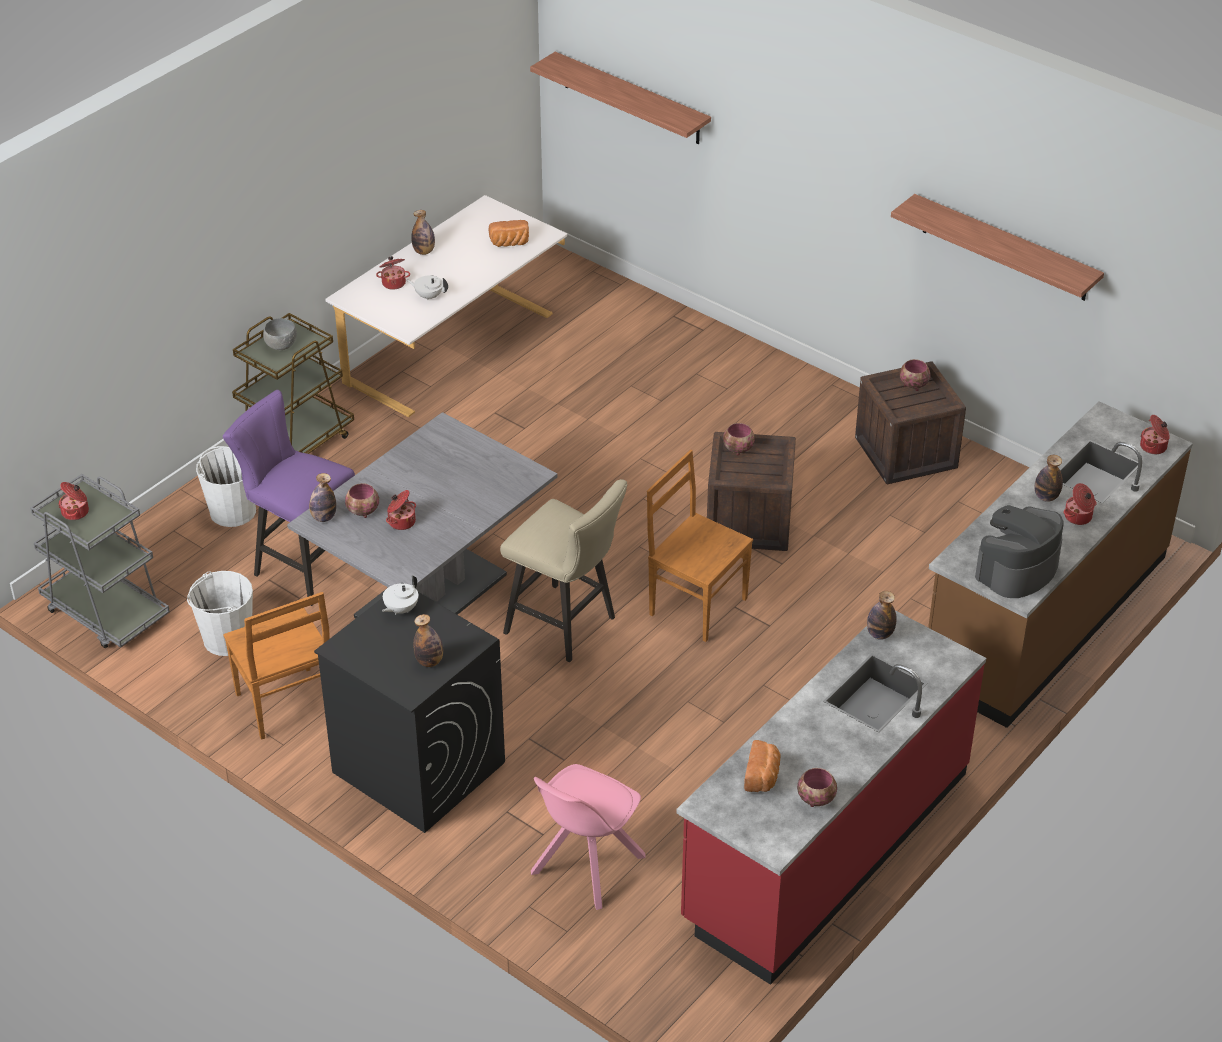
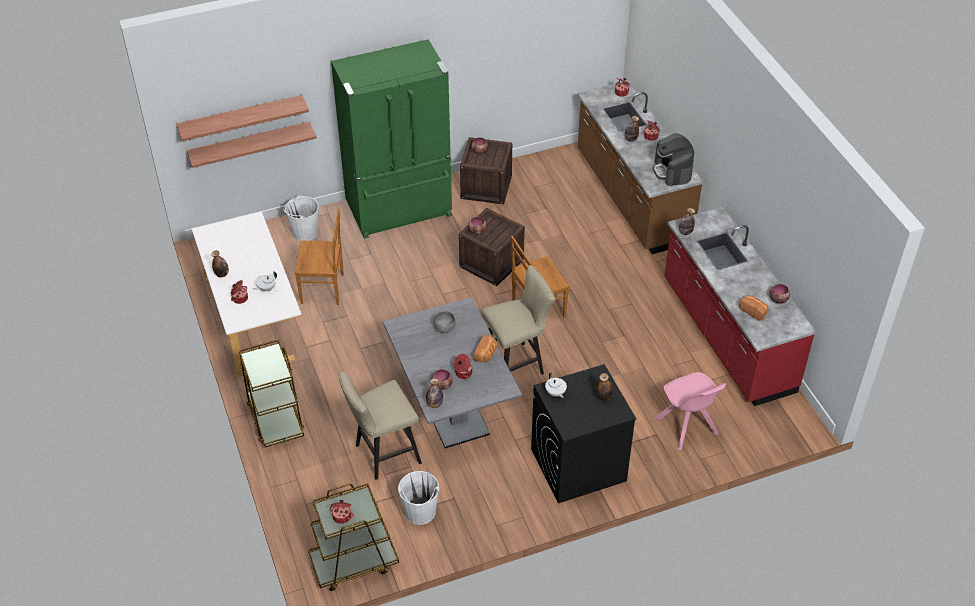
camera: 60 degrees left, 5 degrees up
(105, 612) = (353, 562): grey cart -> brown cart
(232, 511) = (311, 470): white bucket -> white bucket (304, 232)
(282, 345) = (263, 366): grey bowl -> grey bowl (444, 328)
(286, 705) = (493, 504): brown chair -> brown chair (324, 289)
(301, 564) = (383, 455): purple stool -> beige stool
(509, 243) = (249, 237): bread -> bread (486, 354)
(773, 390) = (400, 210): none -> green fridge
(1005, 248) = (500, 54): shelf -> shelf (250, 144)

